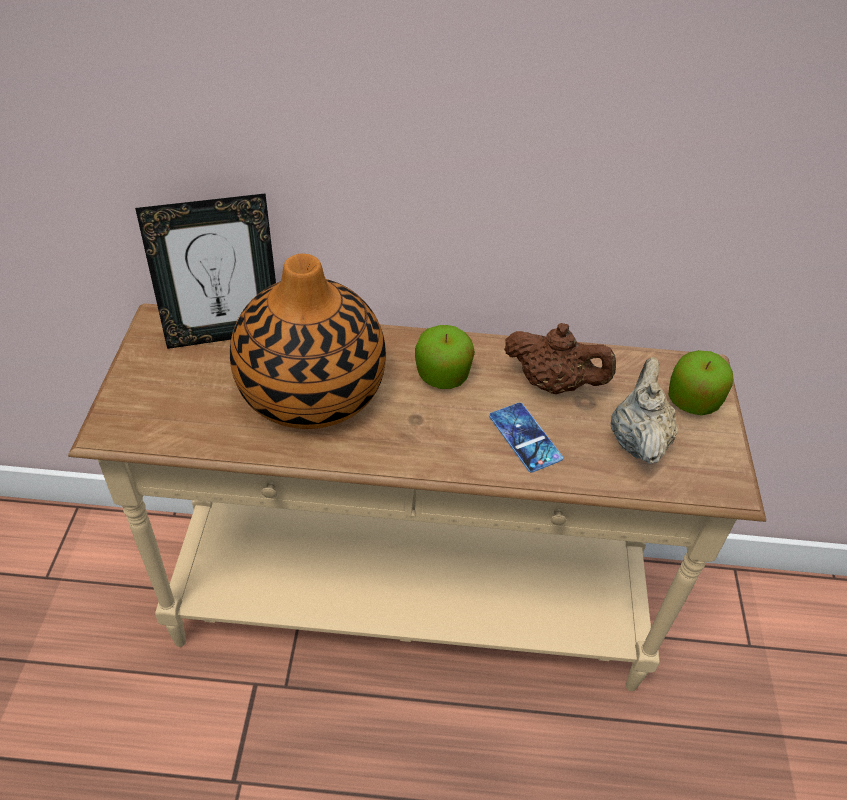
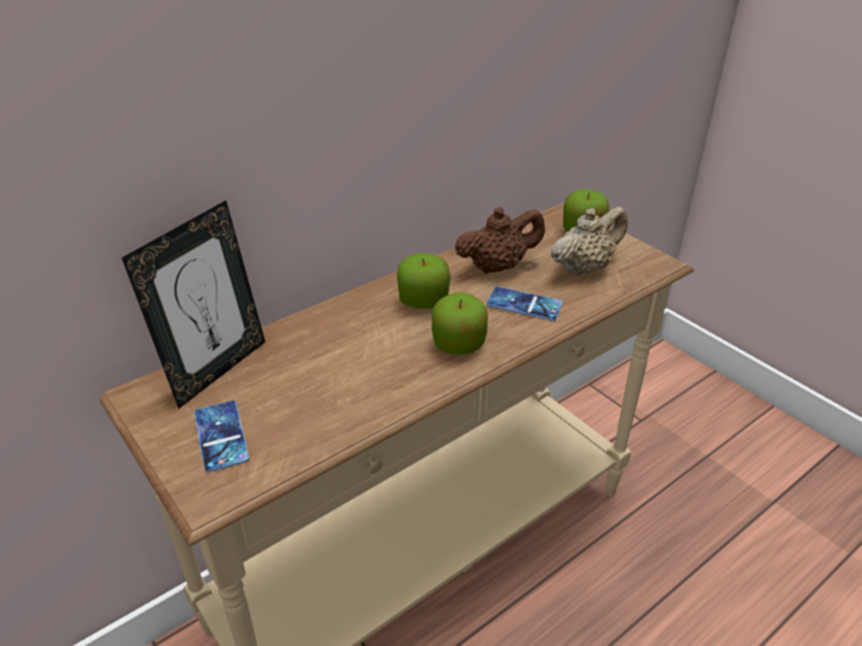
camera: 40 degrees left, 10 degrees down
(166, 389) = (221, 436): none -> phone
(311, 391) = (345, 364): vase -> none
(417, 435) = (459, 344): none -> apple
(637, 440) = (584, 268): beige teapot -> beige teapot turned 90 degrees clockwise

